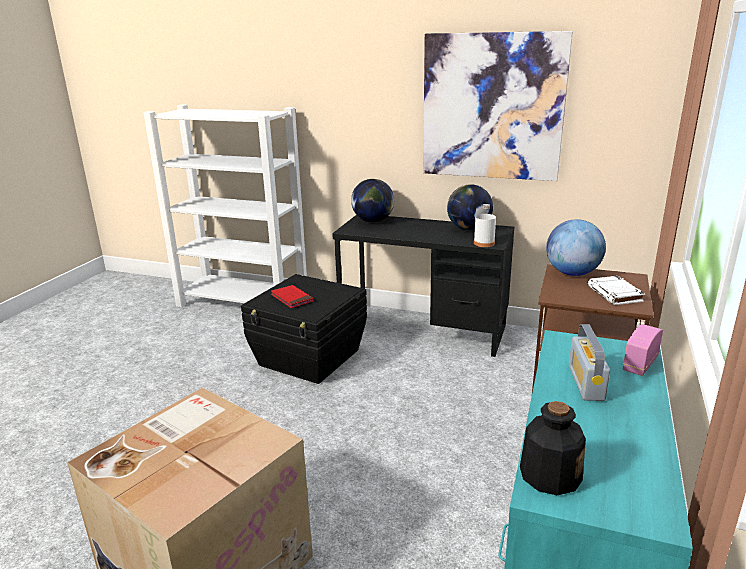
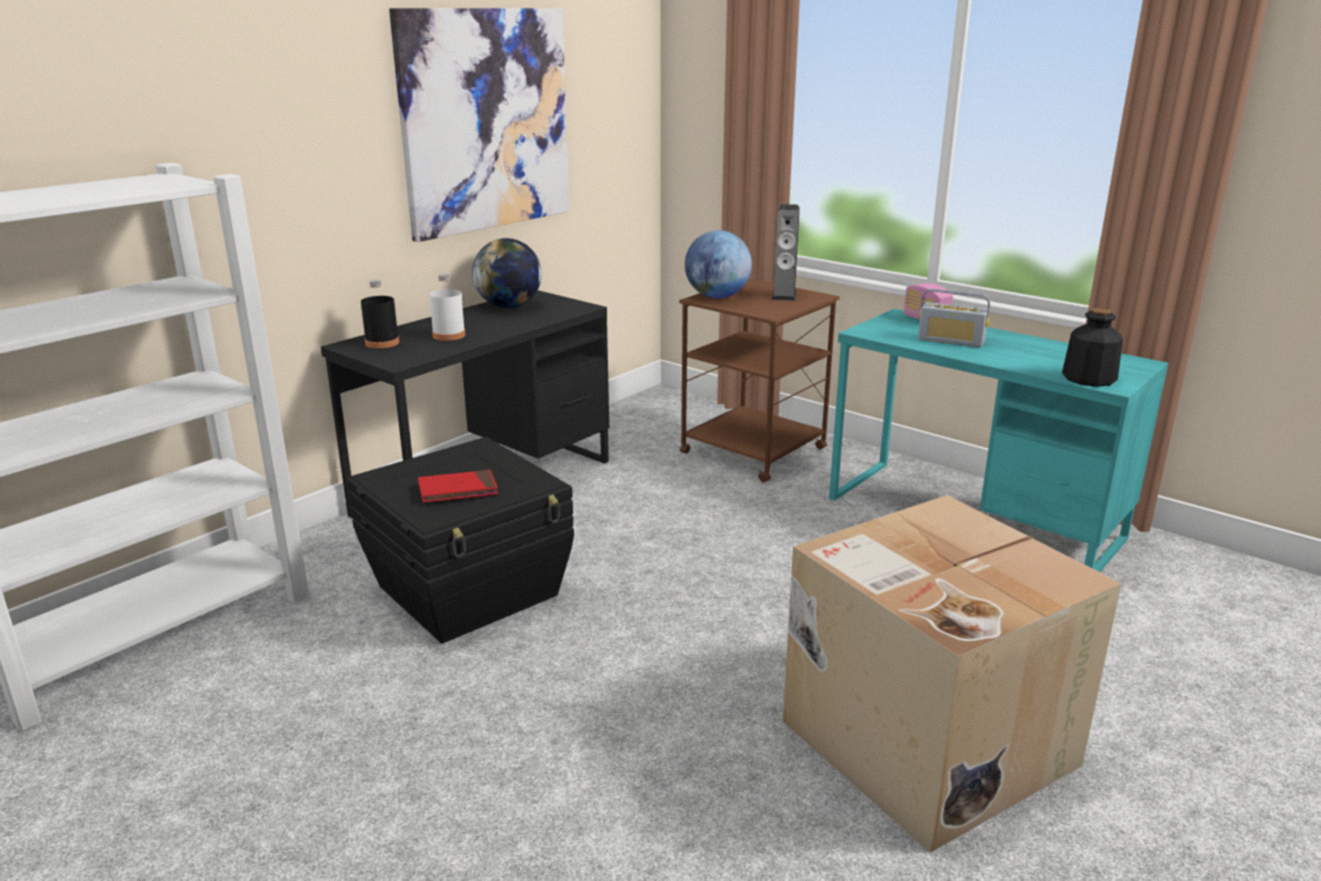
camera: 70 degrees left, 0 degrees up
(373, 221) = (382, 343): globe -> black bottle
(484, 243) = (574, 310): white bottle -> white bottle (449, 335)
(615, 294) = (784, 295): white book -> speaker

